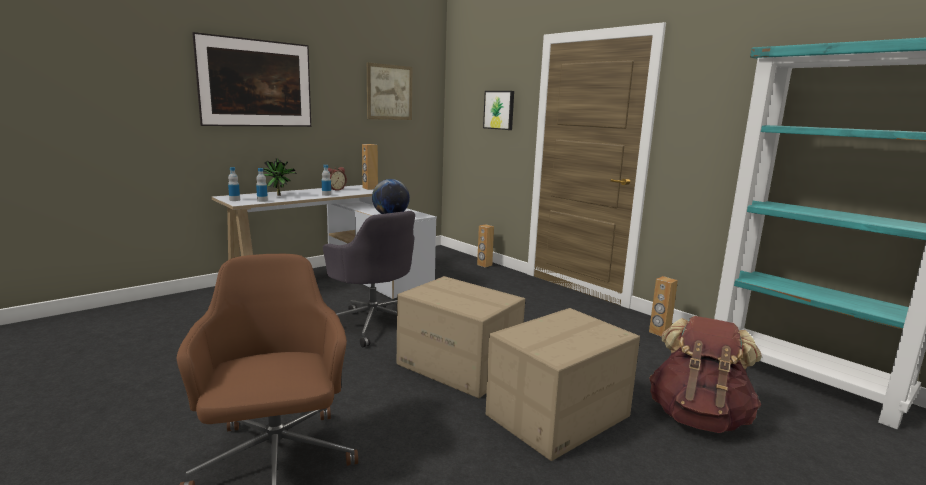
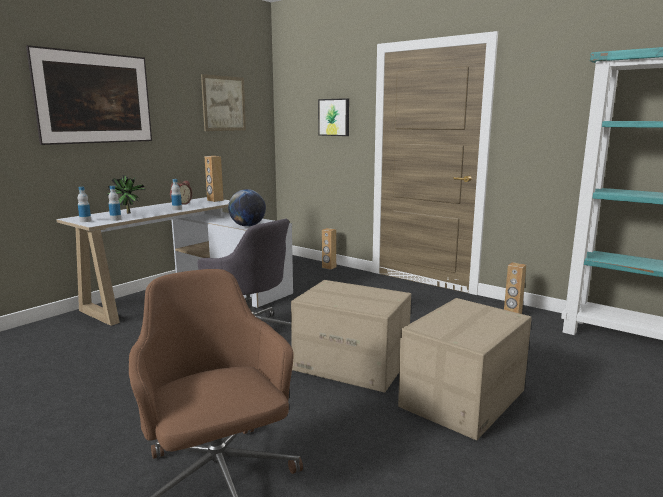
camera: 10 degrees left, 0 degrees up
(698, 417) = (579, 384): brown backpack -> none

